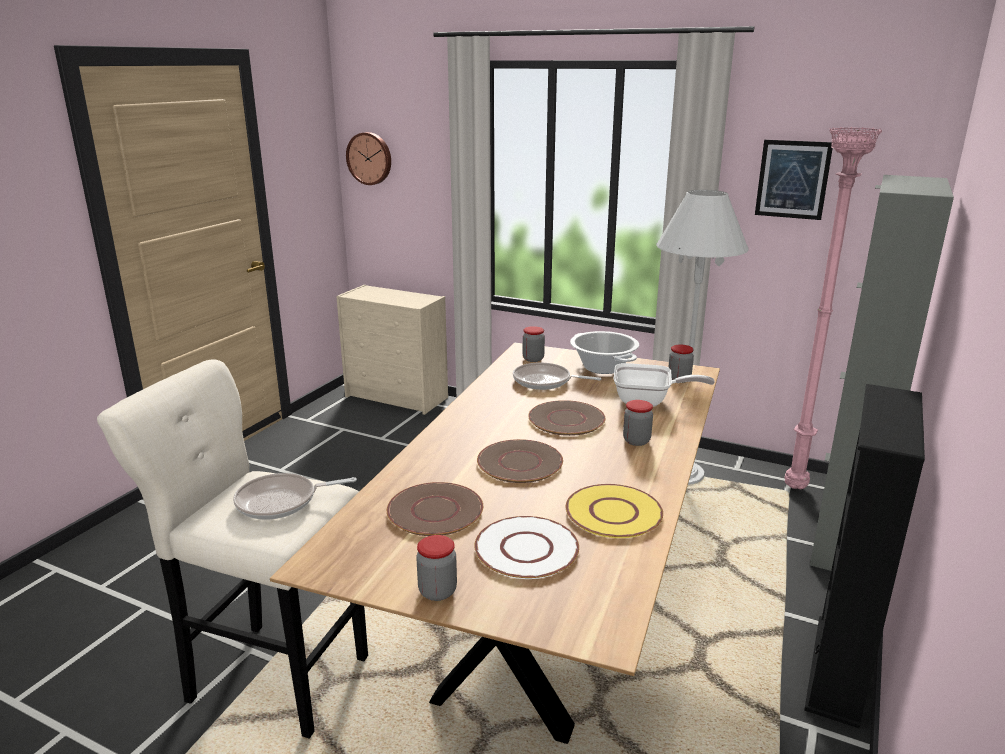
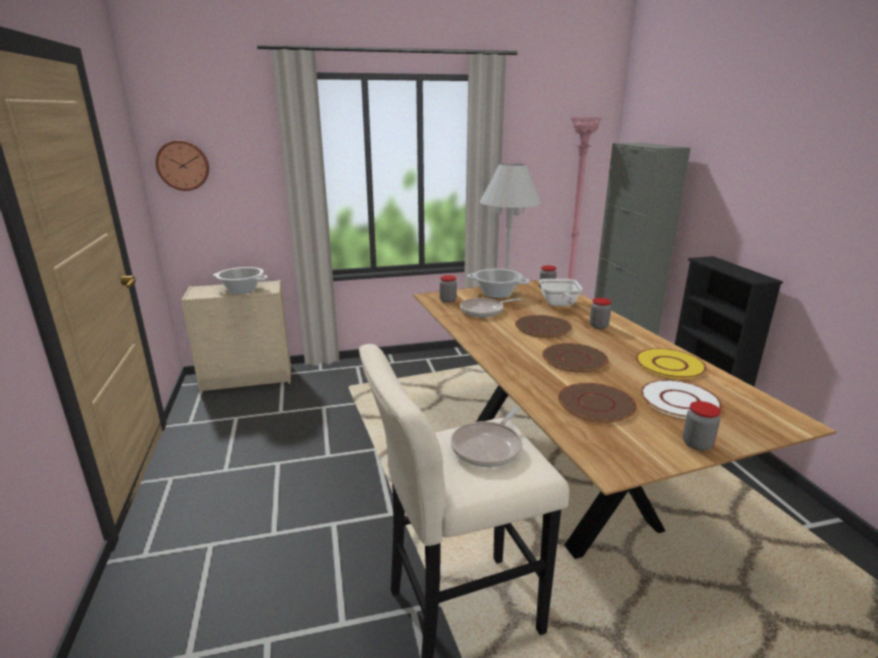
camera: 40 degrees left, 0 degrees up
(395, 299) = (242, 290): none -> cooking pot
(648, 401) = (559, 305): frying pan -> frying pan turned 120 degrees clockwise
(792, 179) = (537, 154): picture -> none

